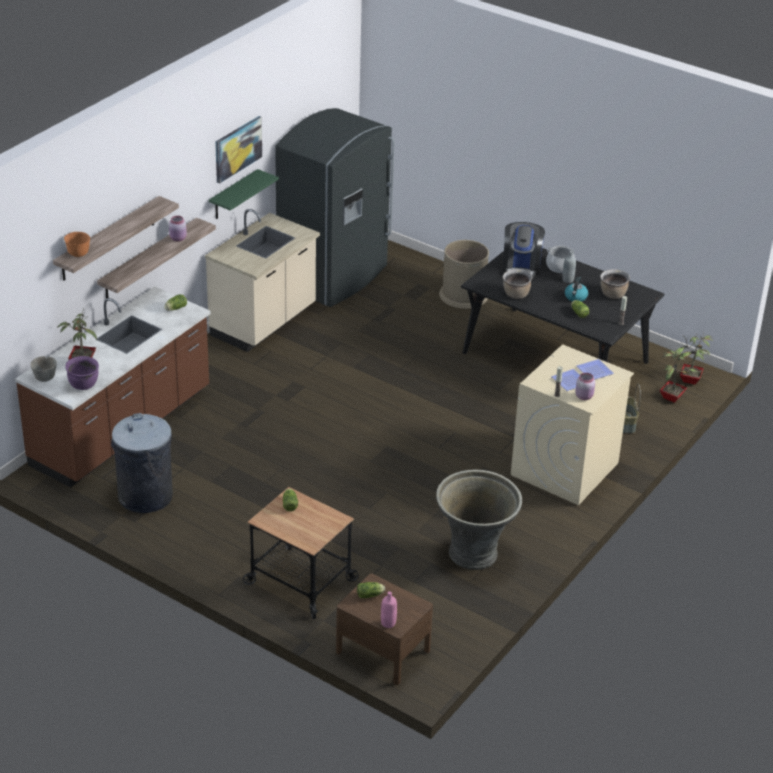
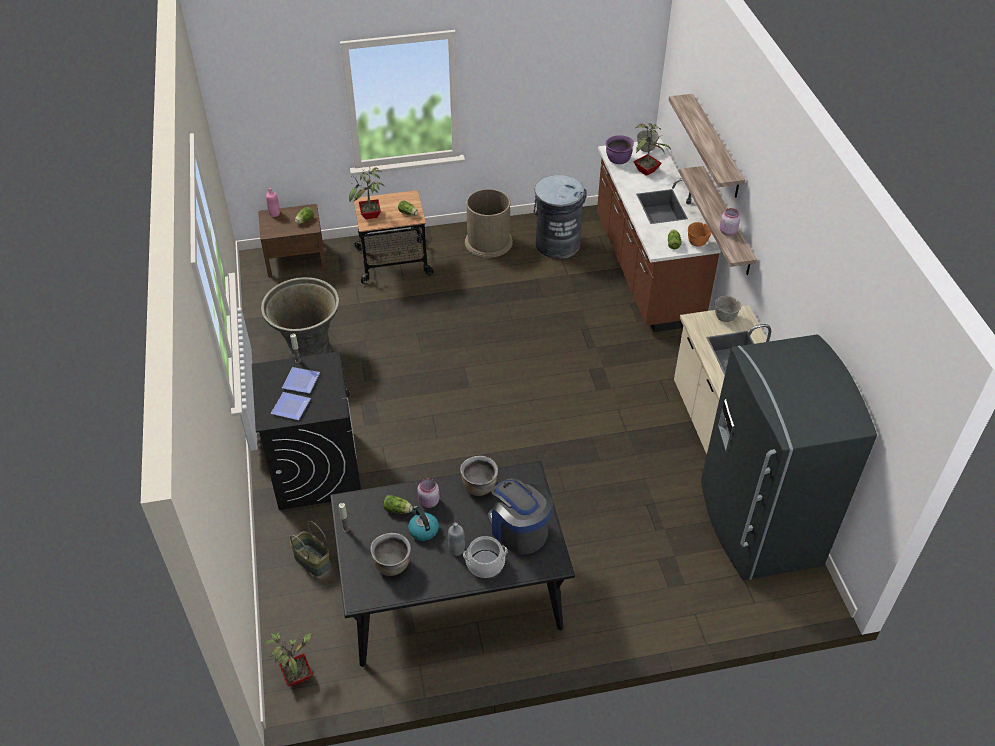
camera: 135 degrees right, 10 degrees up
(78, 254) = (688, 105): orange bowl -> orange bowl (697, 242)
(233, 195) = (781, 305): green shelf -> none
(233, 258) = (725, 317): none -> grey bowl
(237, 148) = (797, 267): picture -> none
(463, 295) = (628, 606): brown trash can -> brown trash can (488, 242)
(564, 469) = (316, 469): beige washing machine -> black washing machine
(584, 396) = (274, 375): pink jar -> pink jar (428, 502)
(672, 397) = (296, 633): potted plant -> potted plant (370, 216)

